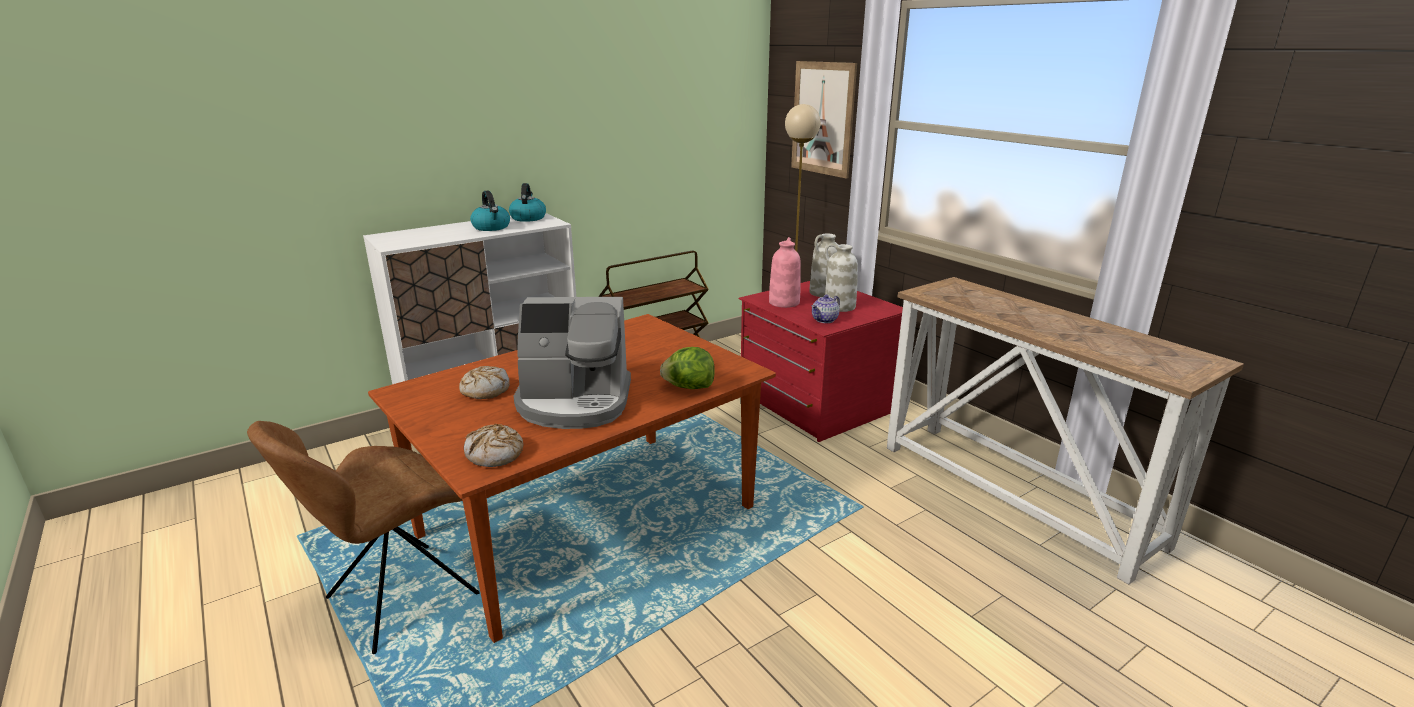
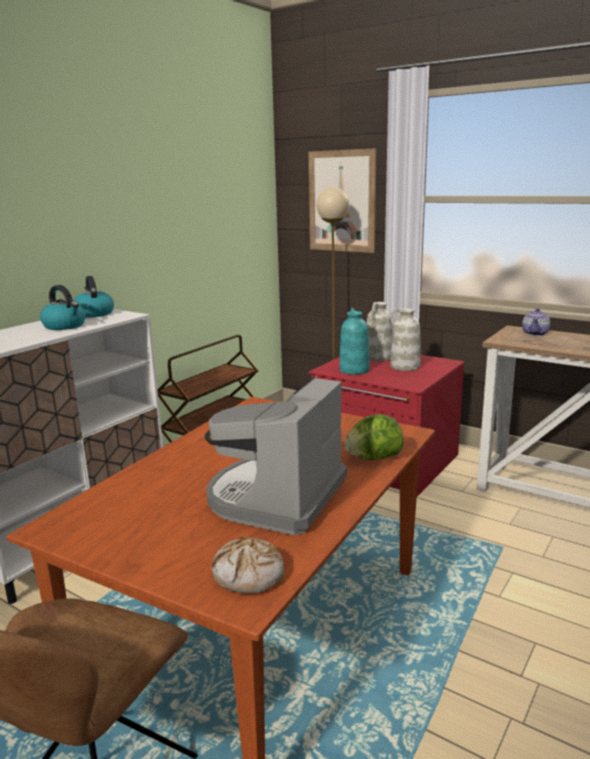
camera: 20 degrees left, 5 degrees down
(485, 390) = (159, 504): bread -> none
(574, 403) = (276, 497): coffee machine -> coffee machine turned 135 degrees clockwise
(784, 302) = (353, 370): pink vase -> turquoise vase
(825, 320) = (406, 379): teapot -> teapot (535, 333)

